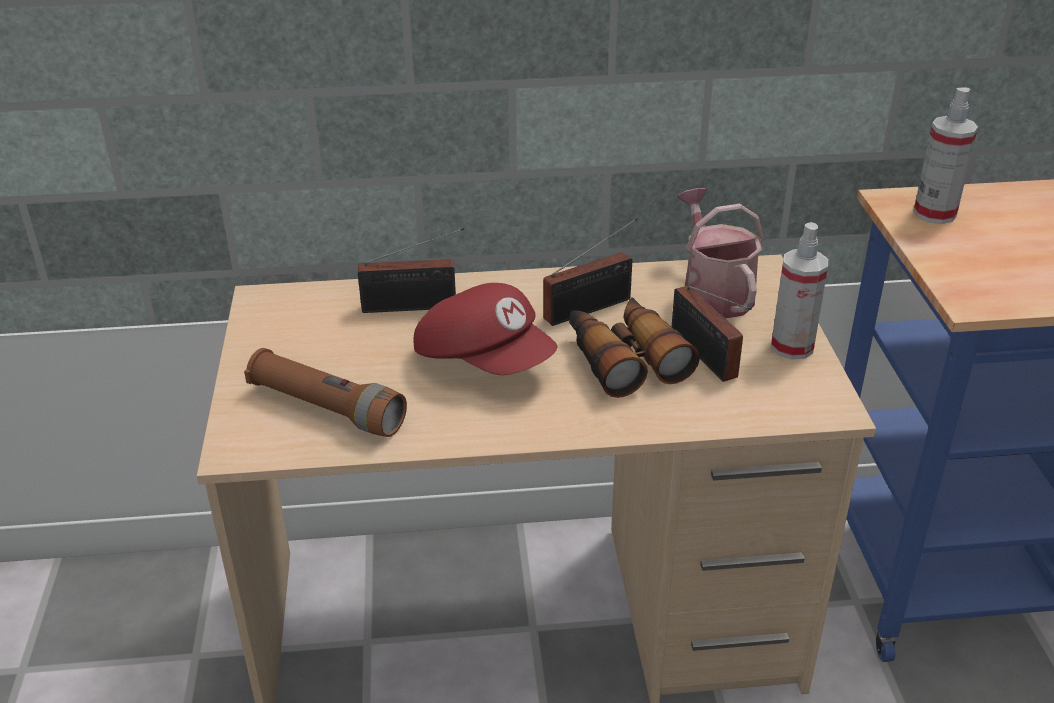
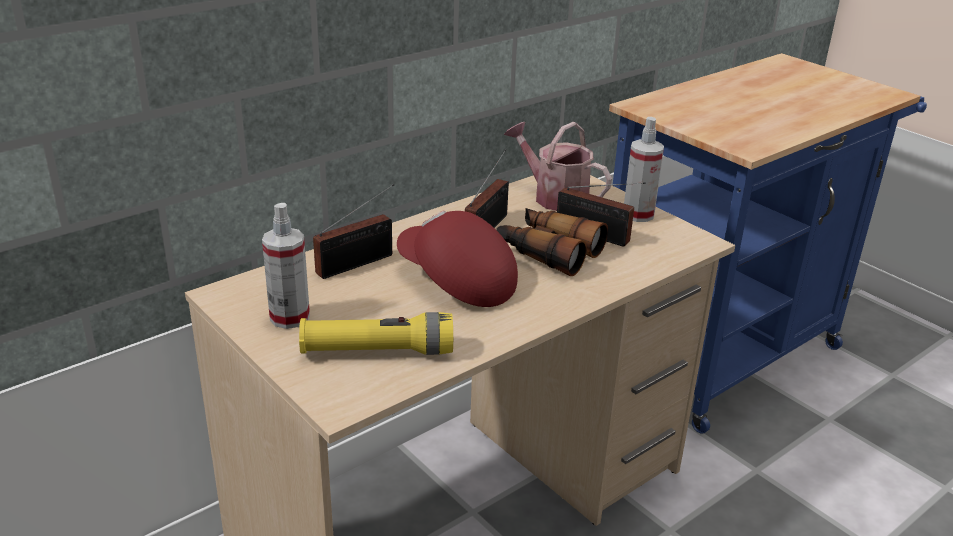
camera: 35 degrees left, 5 degrees down
(327, 408) = (377, 351): brown flashlight -> yellow flashlight
(485, 360) = (456, 281): red cap -> red cap turned 150 degrees counterclockwise
(934, 213) = (668, 107): spray bottle -> spray bottle (290, 317)

